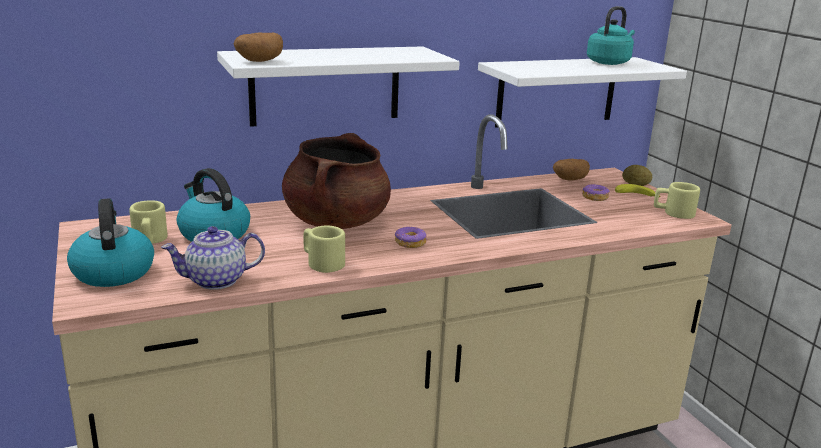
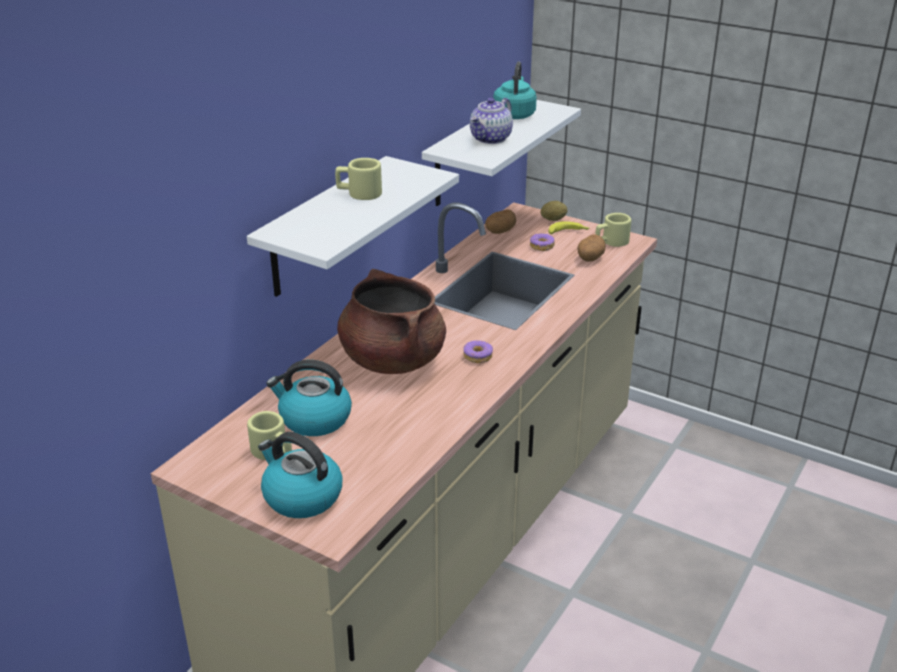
camera: 35 degrees left, 10 degrees up
(216, 281) = (396, 463): teapot -> teapot (491, 139)
(259, 61) = (323, 240): potato -> potato (589, 258)
(322, 263) = (444, 407): beige mug -> beige mug (359, 193)

